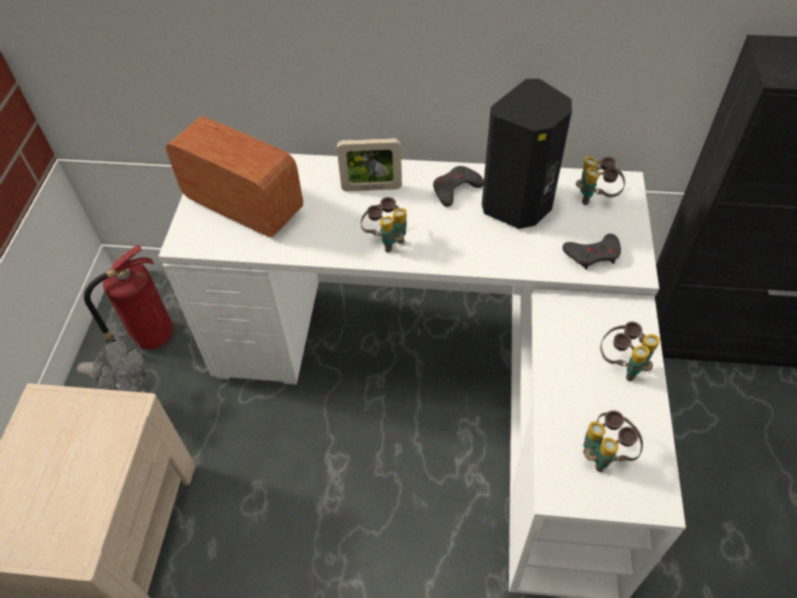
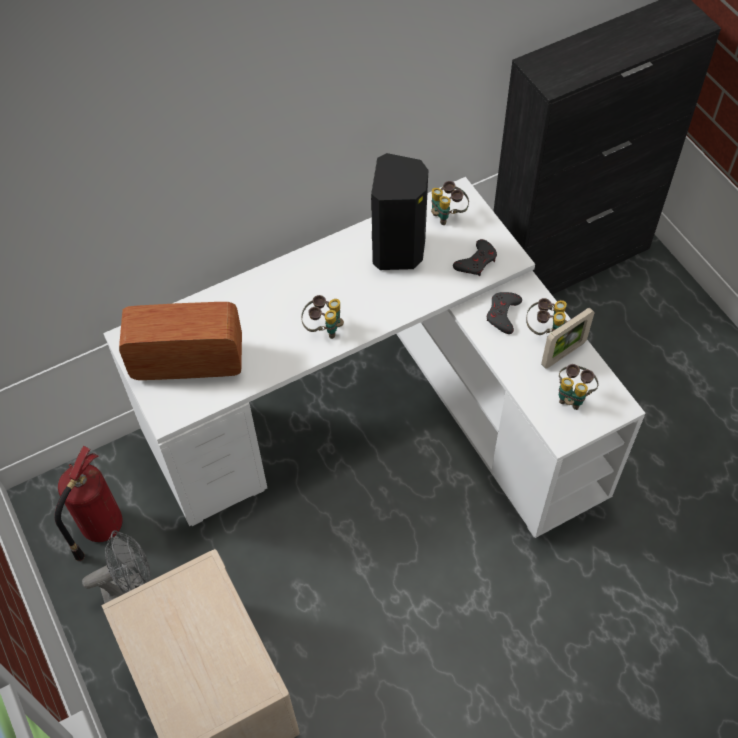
camera: 35 degrees left, 5 degrees up
(371, 188) = (277, 293): picture frame -> picture frame (563, 354)
(455, 189) = (342, 260): grey game controller -> grey game controller (503, 314)

